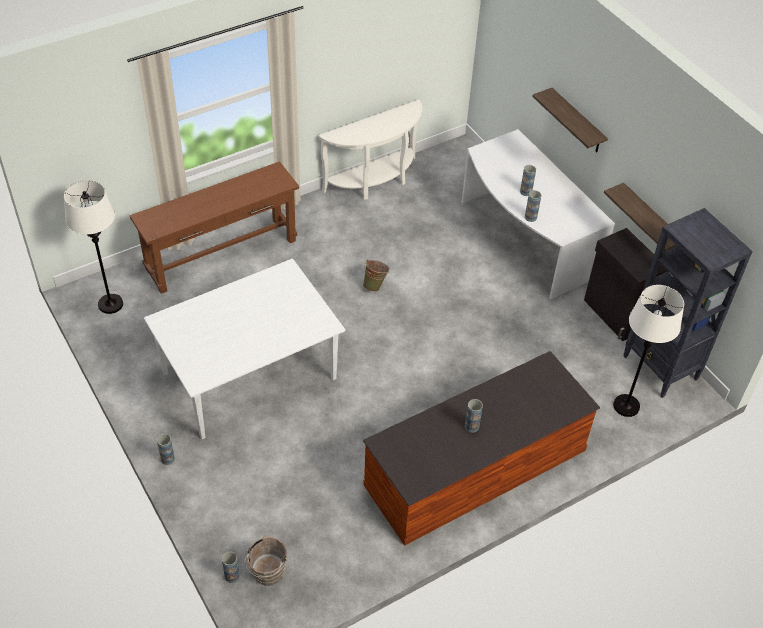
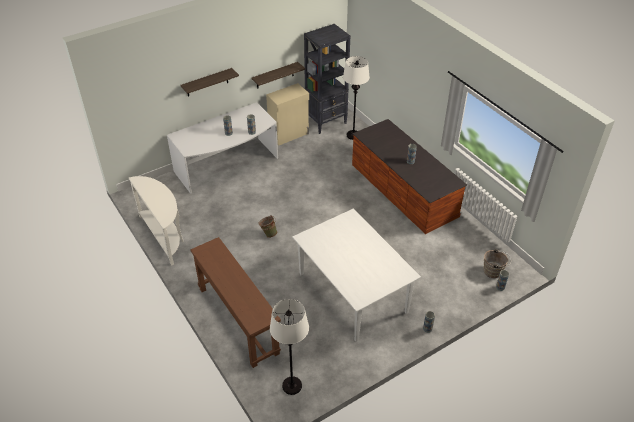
camera: 90 degrees left, 5 degrees down
(615, 315) = (289, 134): black cabinet -> beige cabinet

